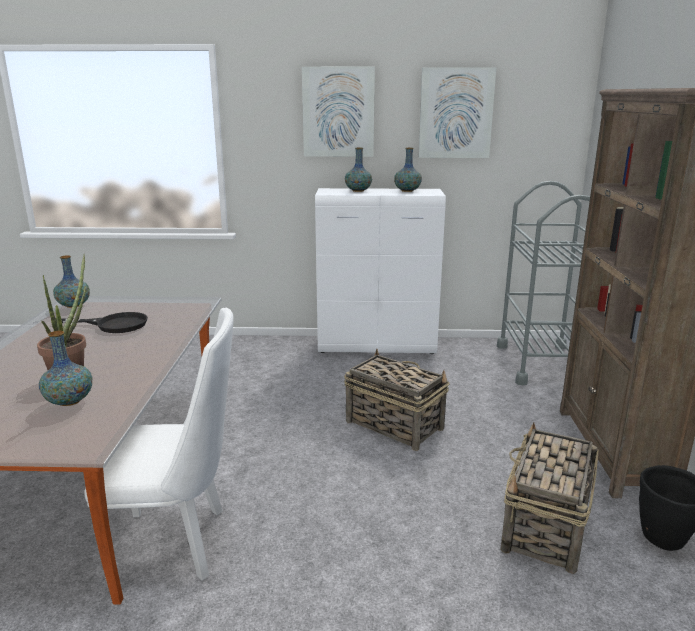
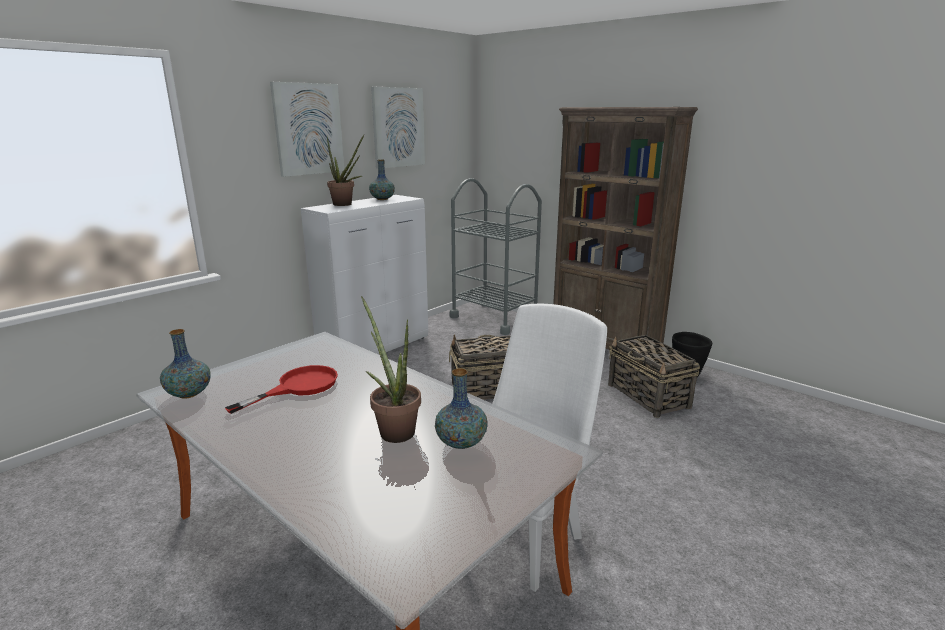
camera: 50 degrees left, 0 degrees up
(113, 324) = (298, 387): black frying pan -> red frying pan
(358, 190) = (346, 204): vase -> potted plant

